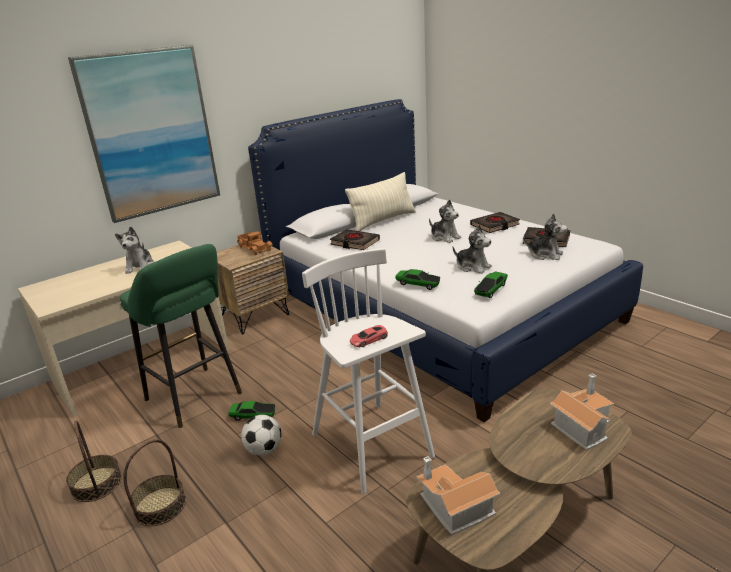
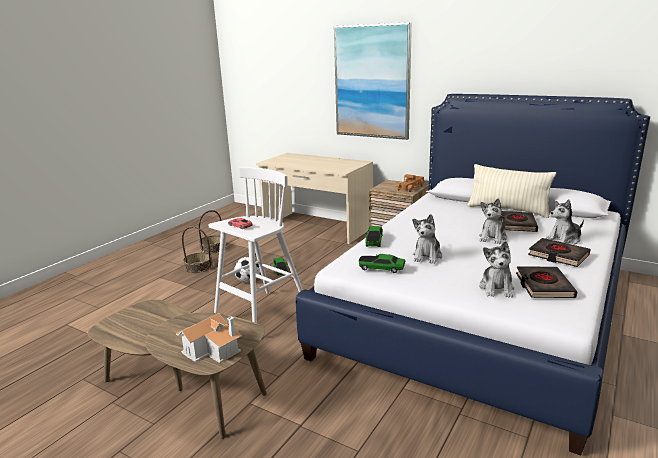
camera: 70 degrees right, 5 degrees down
(140, 267) = (325, 163): plush toy -> plush toy (564, 240)
(196, 398) = (291, 249): green stool -> none
(355, 243) = (442, 209): black book -> black book (517, 224)
(454, 507) = (139, 315): toy house -> none

